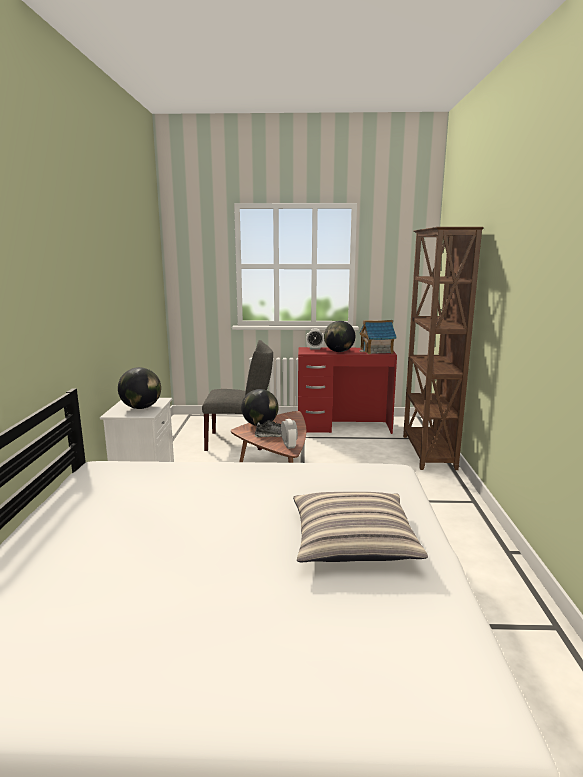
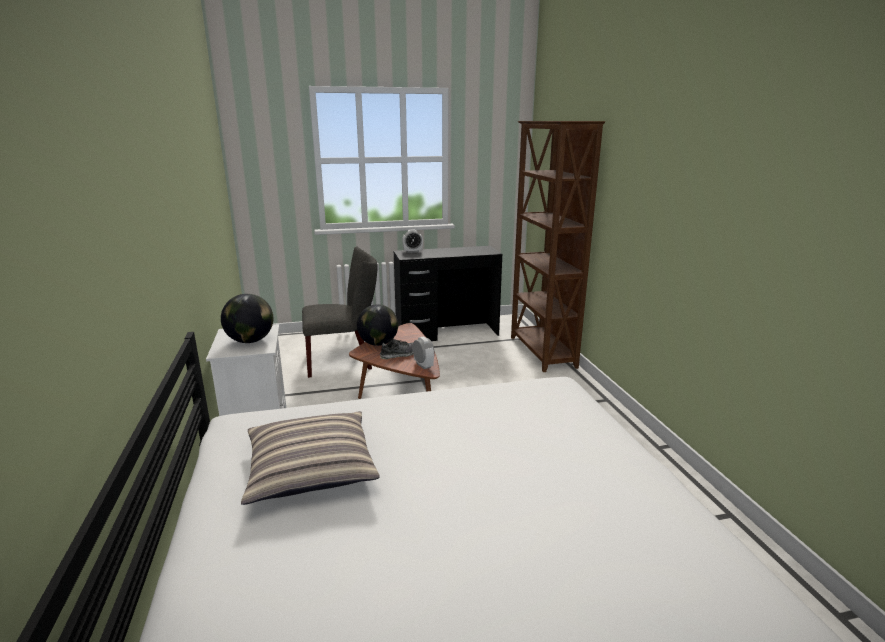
camera: 15 degrees left, 5 degrees up
(339, 351) = (441, 254): globe -> none
(343, 427) = (447, 333): red desk -> black desk
(352, 540) = (569, 470): pillow -> pillow (310, 468)
(376, 351) = (479, 250): toy house -> none

